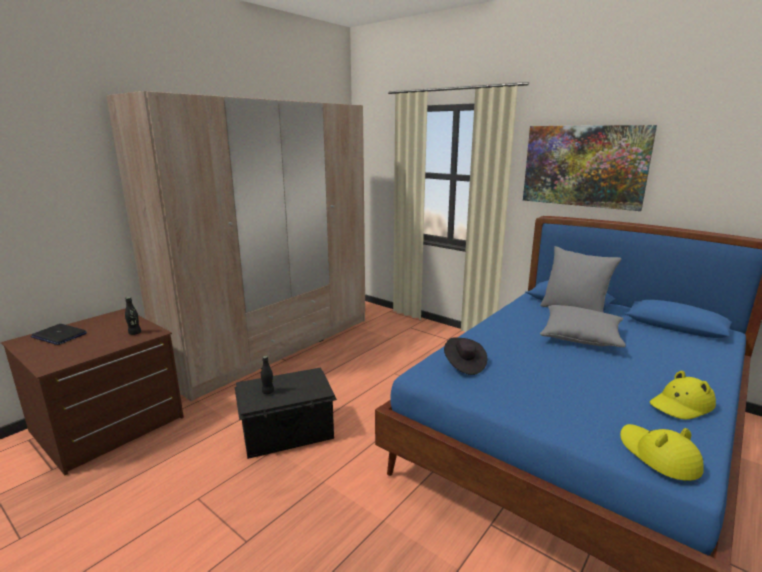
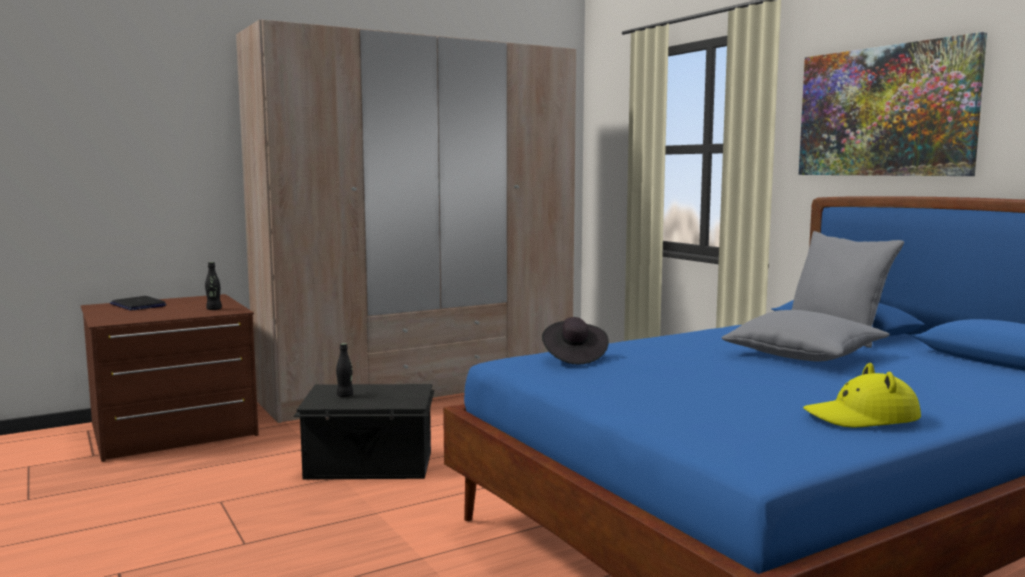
camera: 20 degrees right, 10 degrees down
(658, 455) = (741, 444): yellow hat -> none

